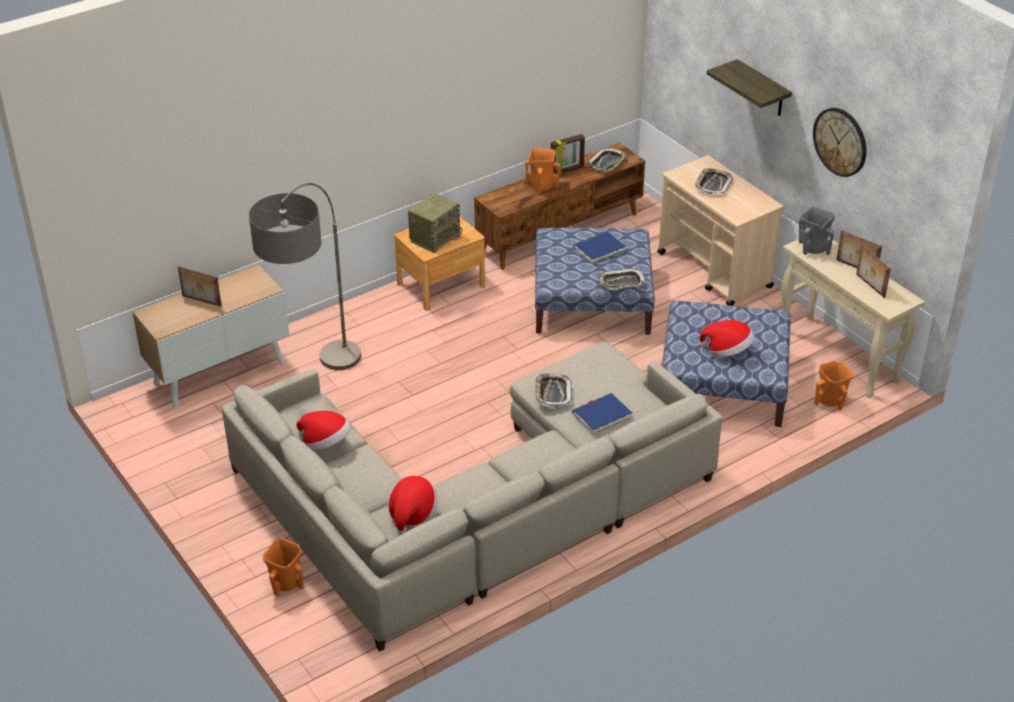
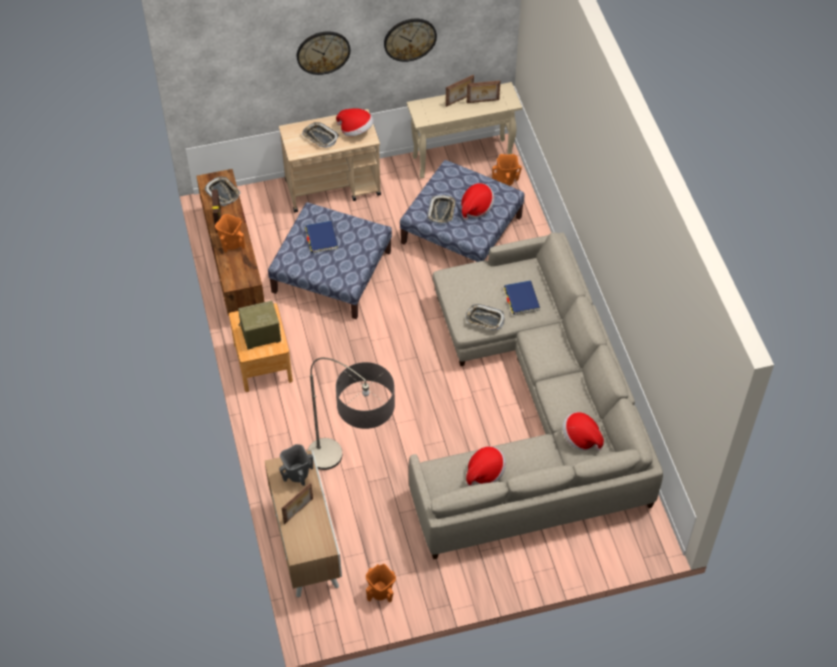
camera: 70 degrees left, 15 degrees up
(286, 583) = (568, 549): orange vase -> orange vase (380, 592)
(435, 238) = (260, 335): radio -> radio turned 75 degrees counterclockwise
(621, 283) = (370, 239): tray -> tray (442, 211)
(743, 205) = (356, 130): none -> hat
(762, 89) = (323, 52): shelf -> wall clock
(813, 248) = (426, 113): grey vase -> grey vase (297, 475)

